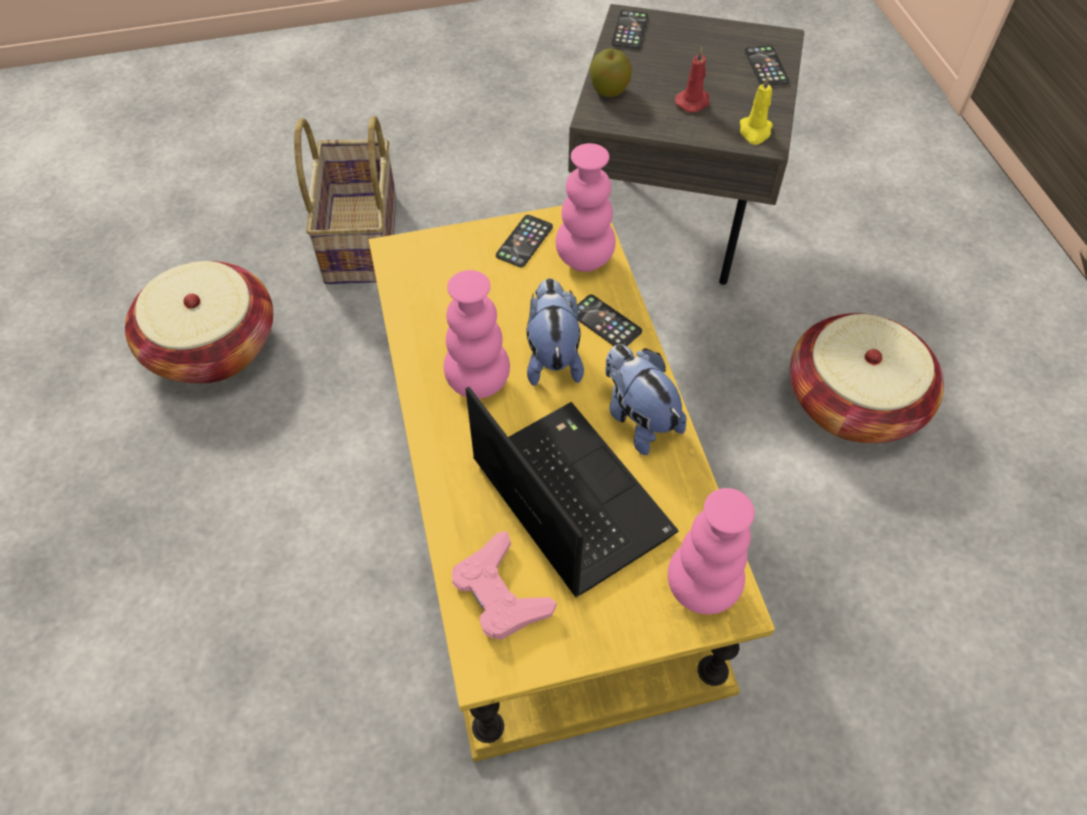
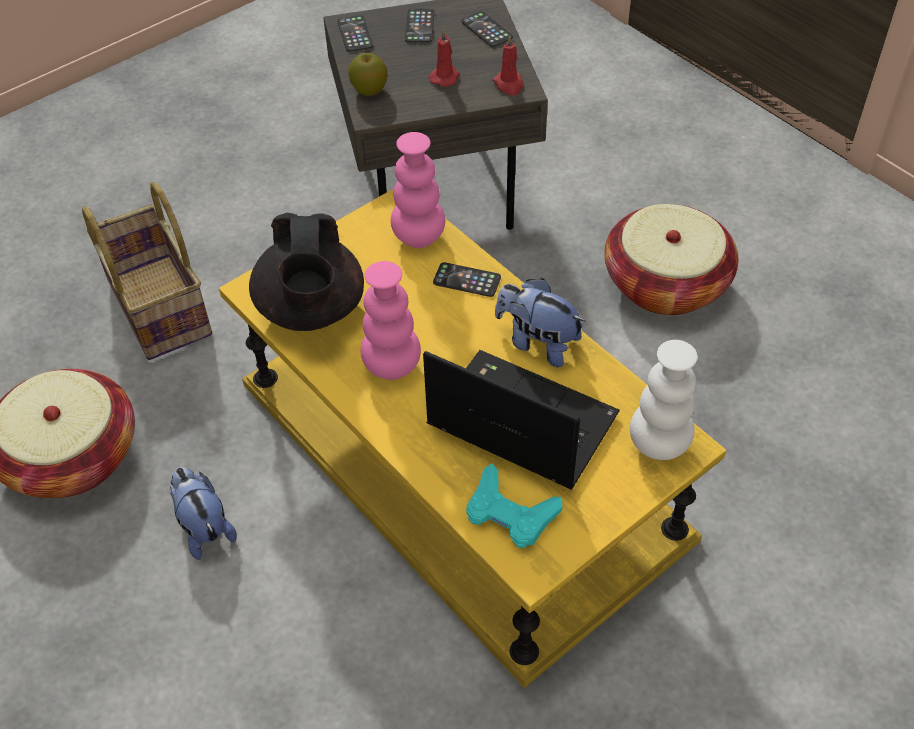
camera: 25 degrees left, 5 degrees down
(437, 294) = (311, 310): none -> black teapot
(500, 593) = (510, 513): pink game controller -> turquoise game controller
(524, 241) = (359, 241): phone -> phone (419, 26)
(552, 356) = (439, 322): plush toy -> plush toy (204, 528)
(701, 588) = (658, 445): pink vase -> white vase
(755, 131) = (509, 85): yellow candle -> red candle

